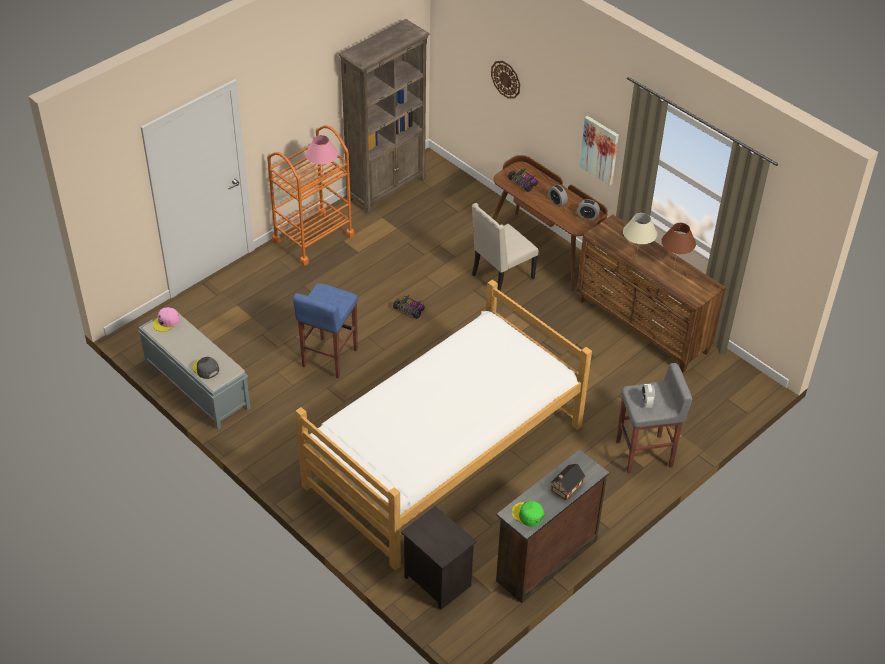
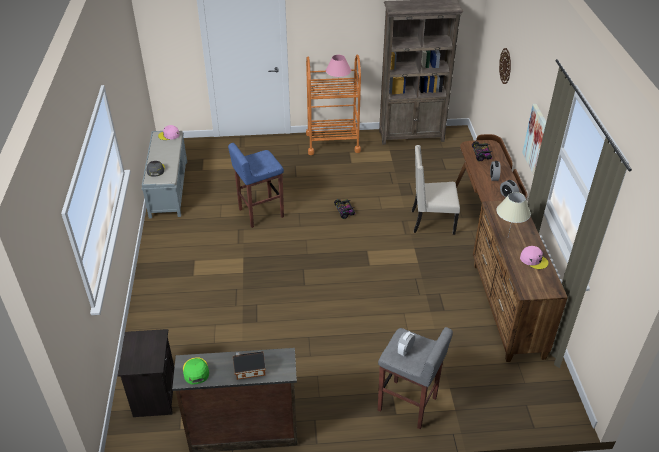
camera: 40 degrees right, 5 degrees down
(443, 455) = (259, 313): bed -> none
(673, 268) = (533, 260): brown table lamp -> pink cap

